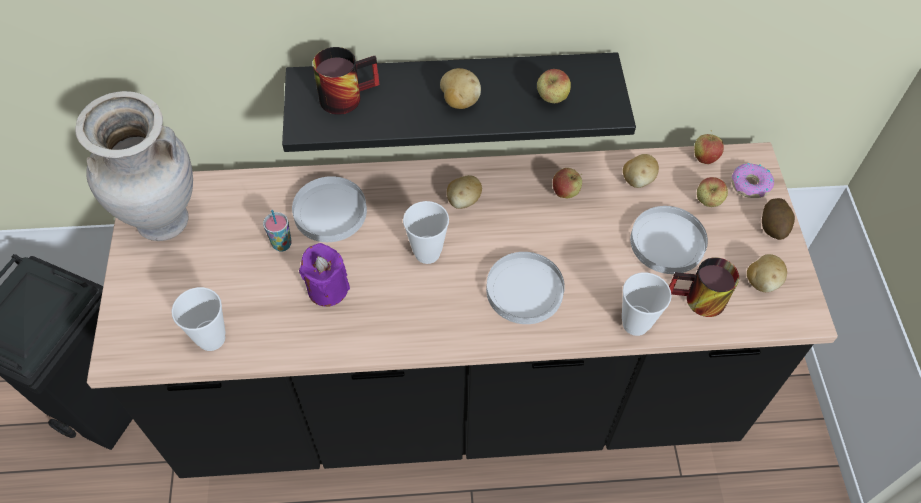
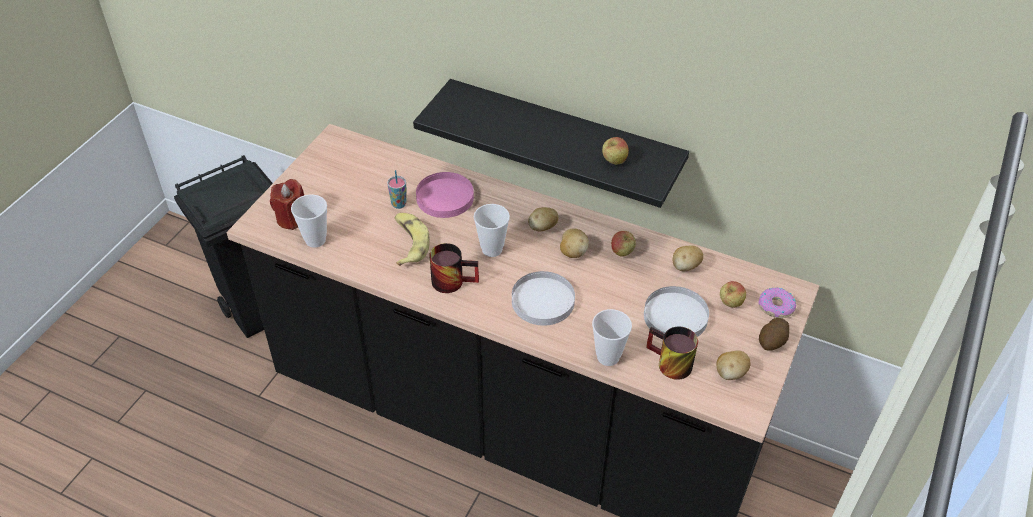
camera: 30 degrees right, 10 degrees down
(162, 323) = (292, 218): none -> red candle
(164, 224) = (334, 162): beige vase -> none
(327, 289) = (409, 243): purple candle -> banana
(329, 212) = (444, 197): white plate -> pink plate
(346, 94) = (476, 107): mug -> mug (453, 279)
(459, 101) = (548, 139): potato -> potato (573, 252)
(704, 158) = (752, 274): apple -> none

